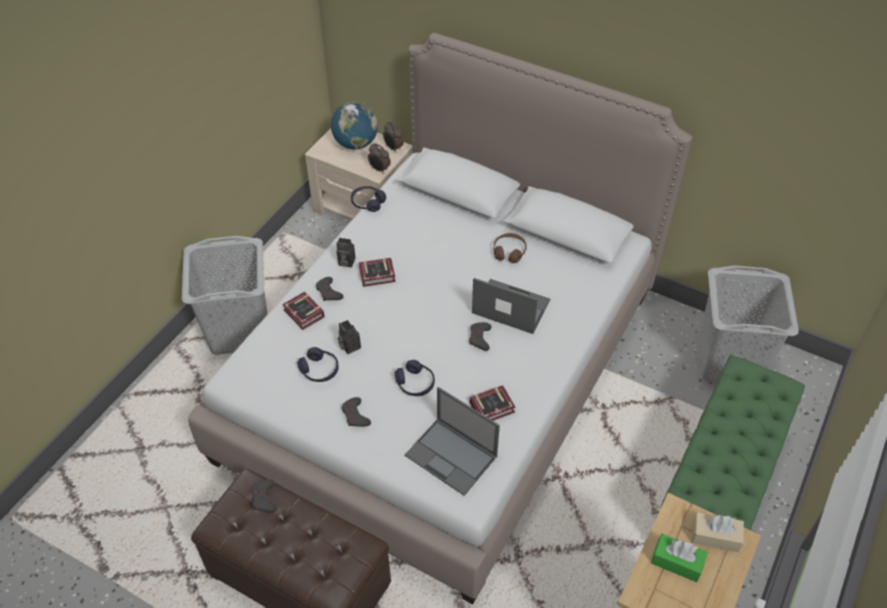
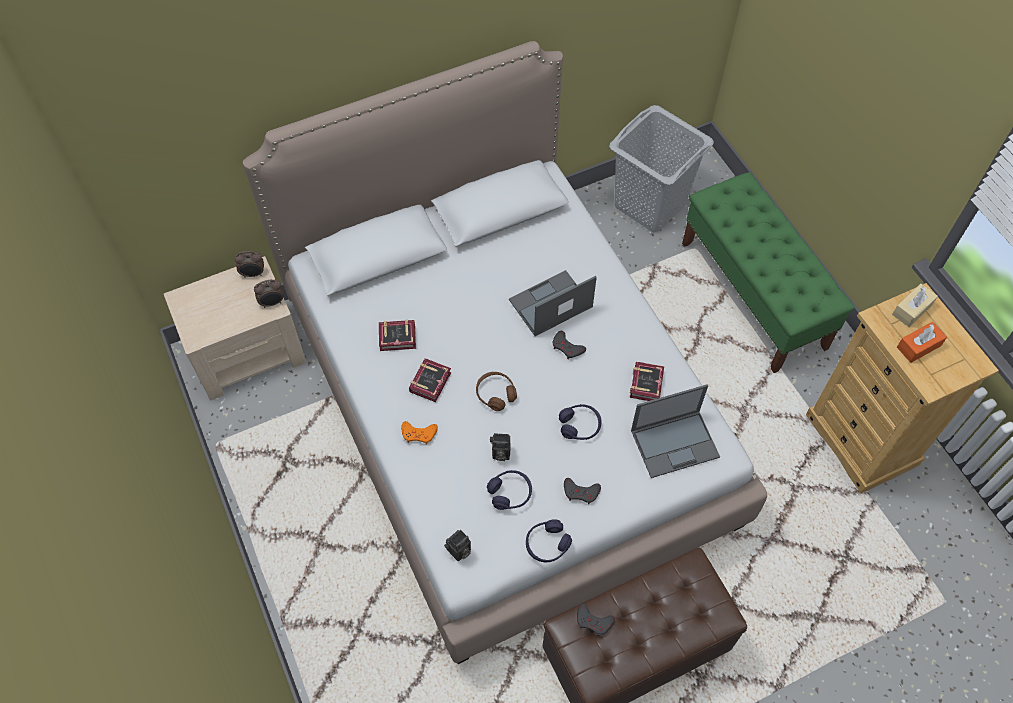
camera: 55 degrees left, 10 degrees up
(240, 331) = (314, 554): grey laundry basket -> none
(304, 315) = (431, 470): book -> book (399, 338)
(329, 292) = (419, 434): grey game controller -> orange game controller
(345, 262) = (391, 399): camera -> camera (459, 552)
(355, 144) = (215, 301): globe -> none
(368, 203) = (328, 336): purple headphones -> purple headphones (547, 544)
(509, 252) = (487, 265): brown headphones -> brown headphones (495, 394)
(677, 562) = (918, 346): green tissue box -> orange tissue box

